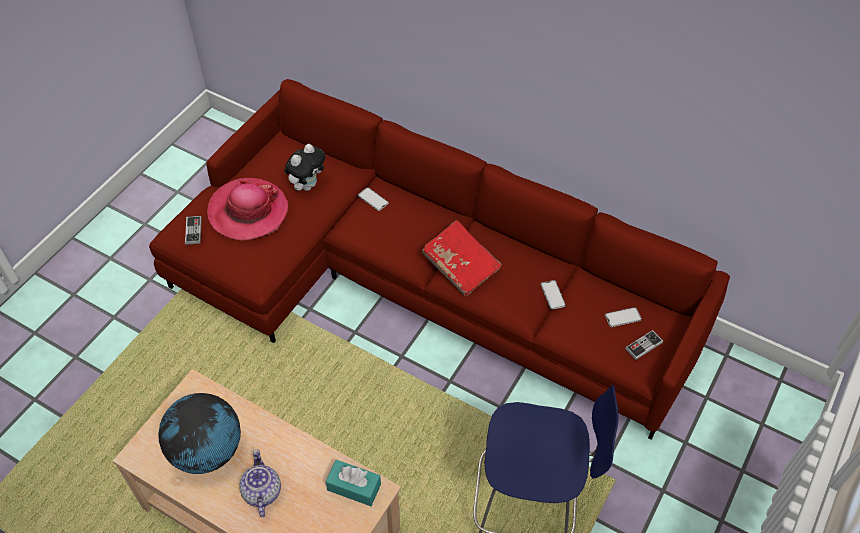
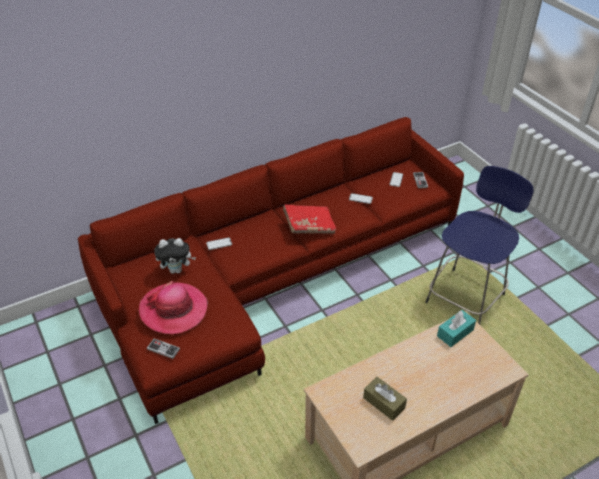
camera: 60 degrees left, 10 degrees down
(207, 451) = (384, 403): globe -> brown tissue box
(261, 492) = (434, 382): teapot -> none
(307, 185) = (177, 270): plush toy -> plush toy turned 105 degrees clockwise

